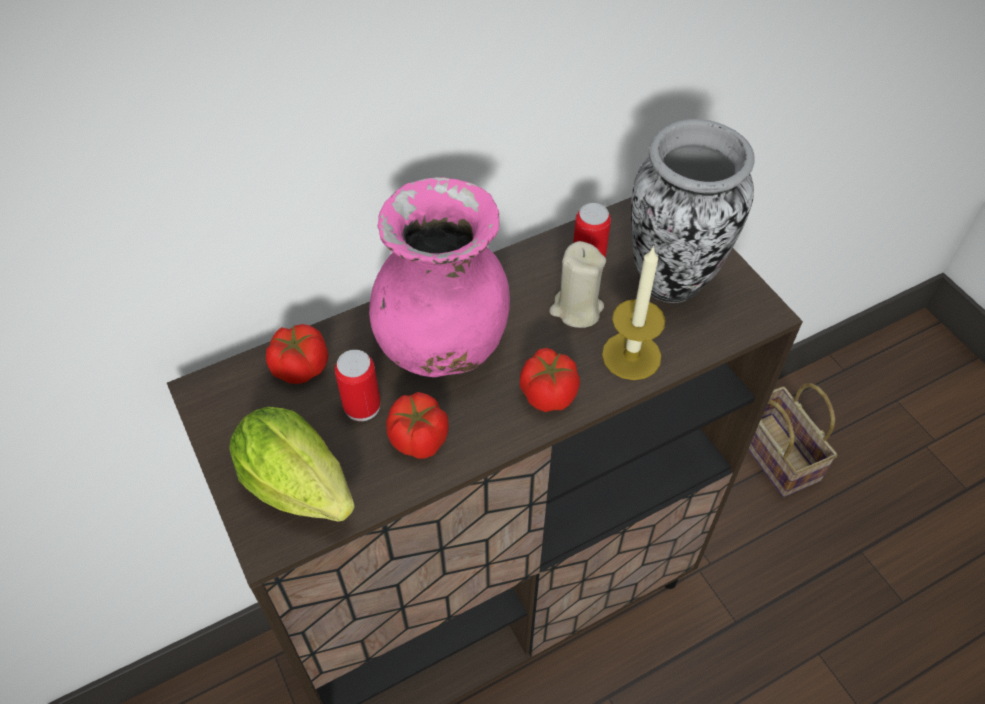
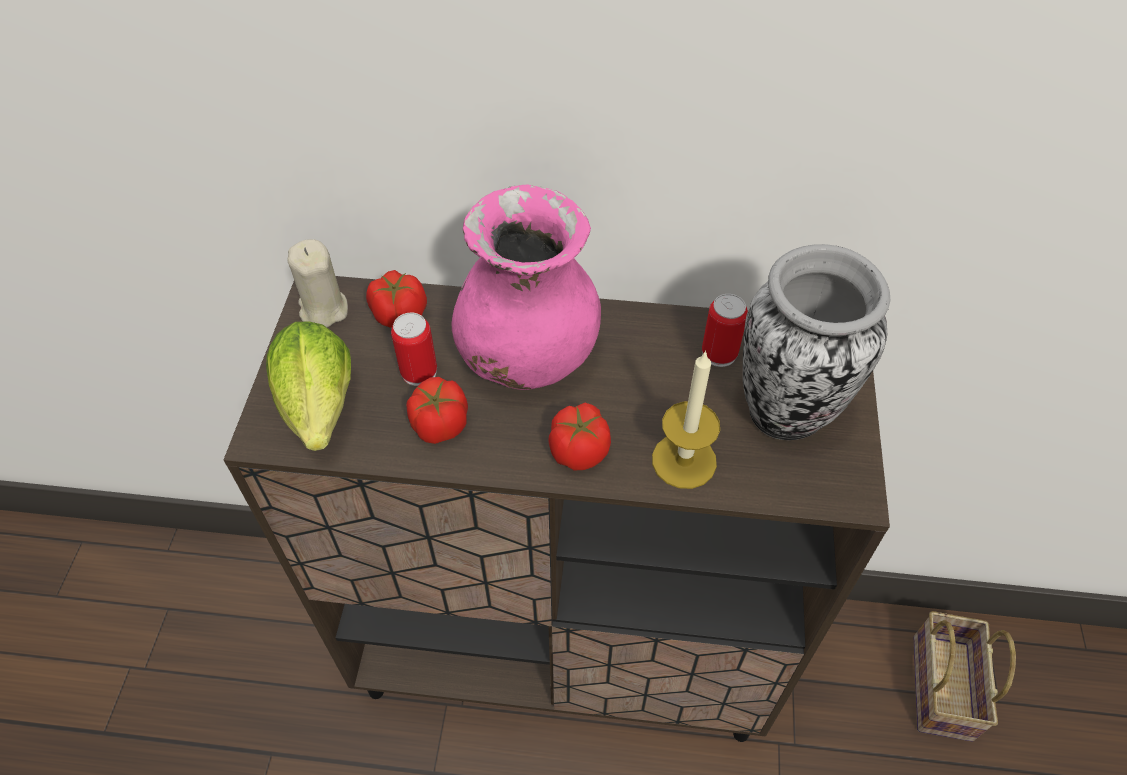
camera: 35 degrees right, 0 degrees up
(576, 309) = (669, 391): beige candle -> beige candle (323, 309)

